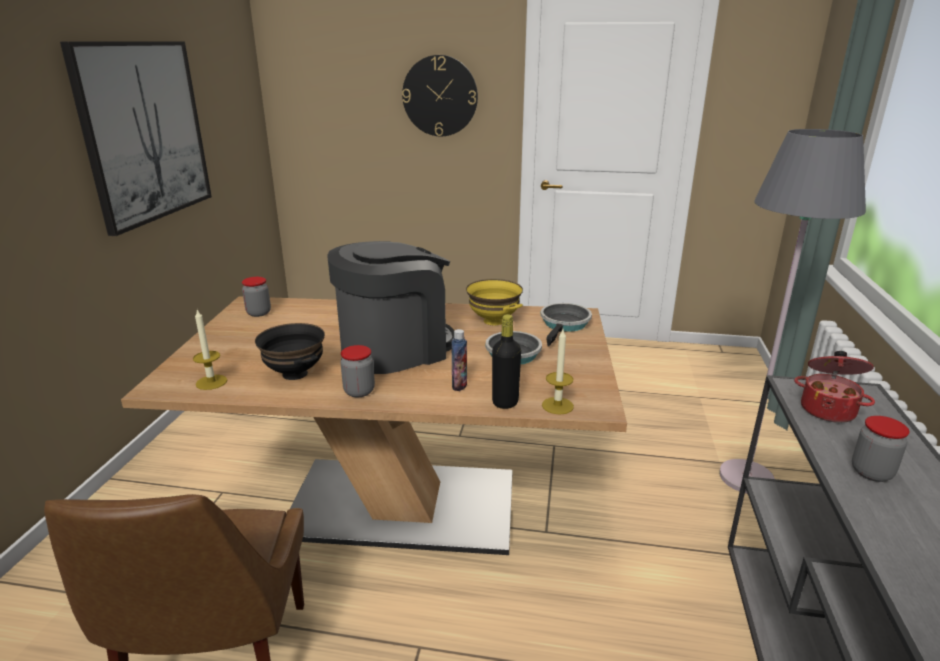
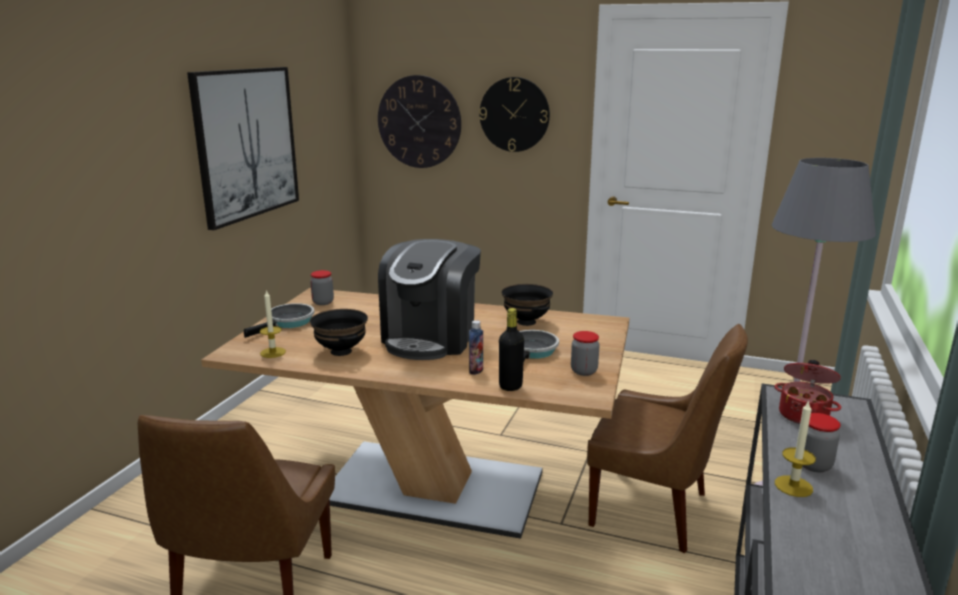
camera: 10 degrees right, 5 degrees down
(336, 106) = (419, 122): none -> wall clock
(359, 391) = (390, 368): jar -> jar (584, 371)
(395, 349) = (431, 338): coffee machine -> coffee machine turned 135 degrees clockwise
(494, 321) = (527, 322): yellow bowl -> black bowl
(557, 405) = (555, 392): candle -> candle (793, 486)
(564, 325) = (590, 329): frying pan -> frying pan (288, 322)
(634, 505) = (654, 511): none -> brown chair

